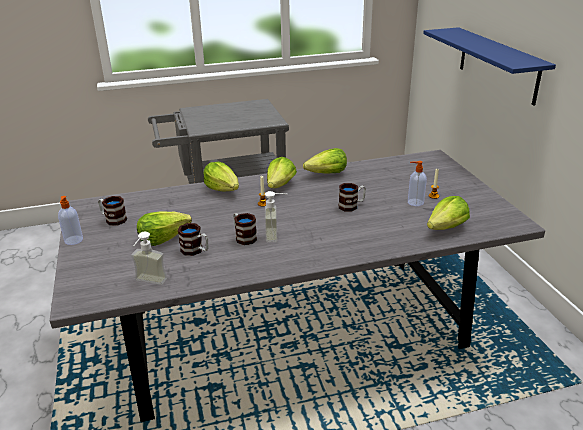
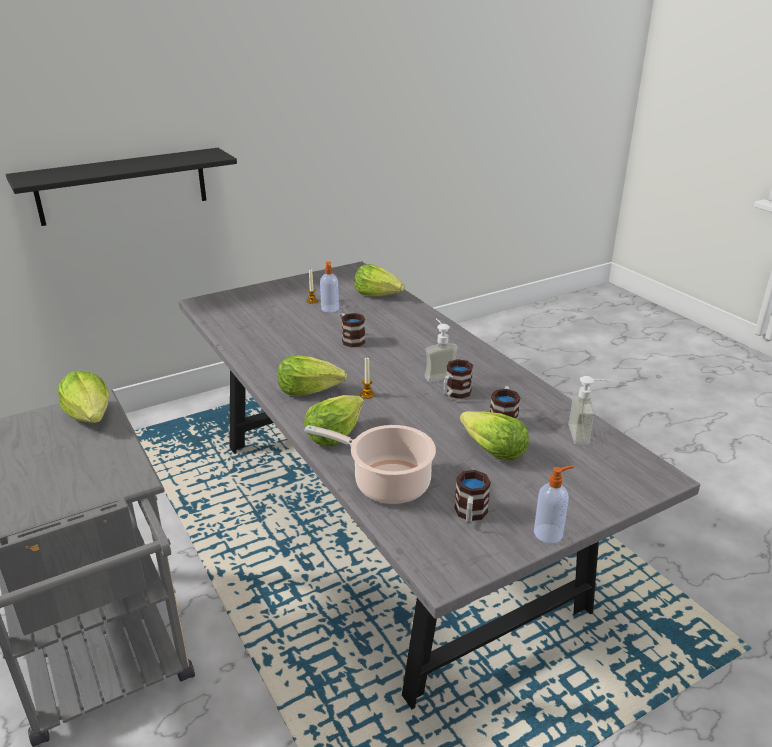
camera: 105 degrees left, 0 degrees up
(162, 199) = (387, 483): none -> cooking pot
(327, 174) = (265, 362): lettuce -> lettuce (90, 416)
(498, 64) = (123, 186): blue shelf -> black shelf

